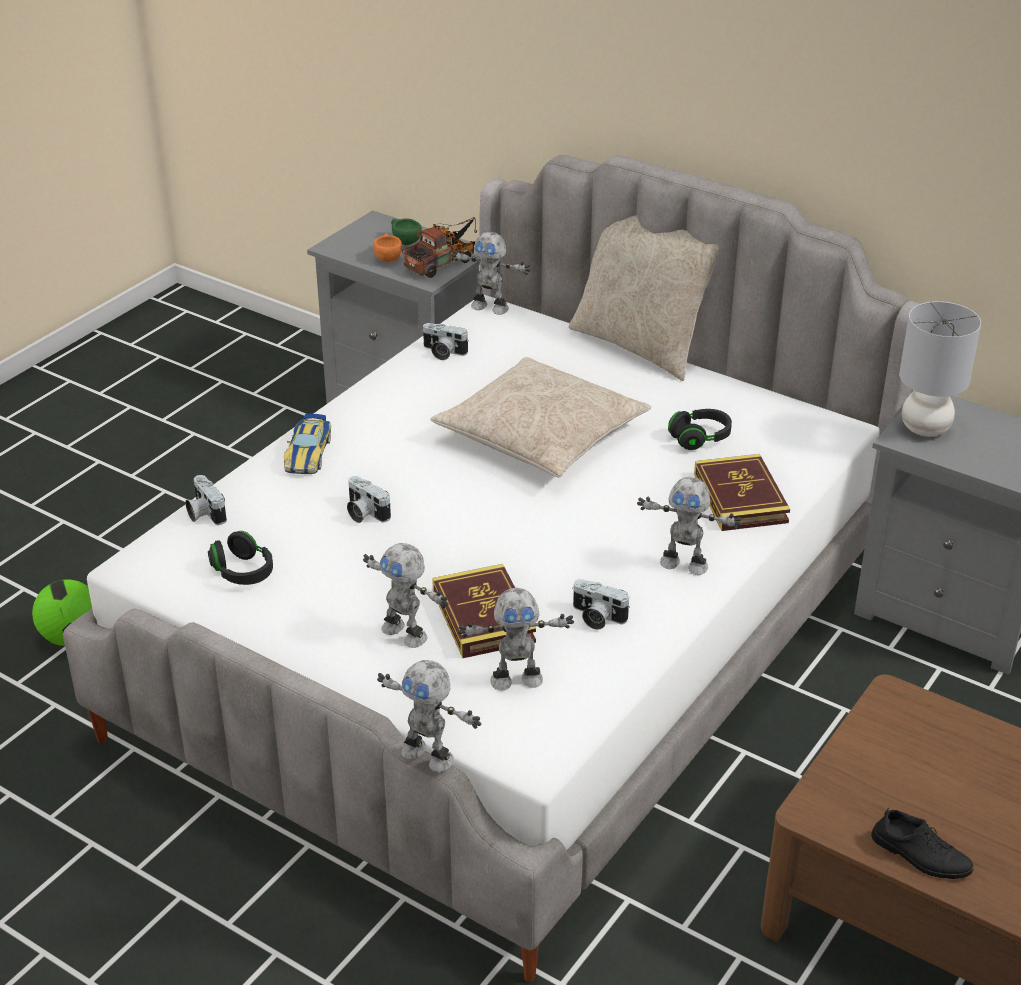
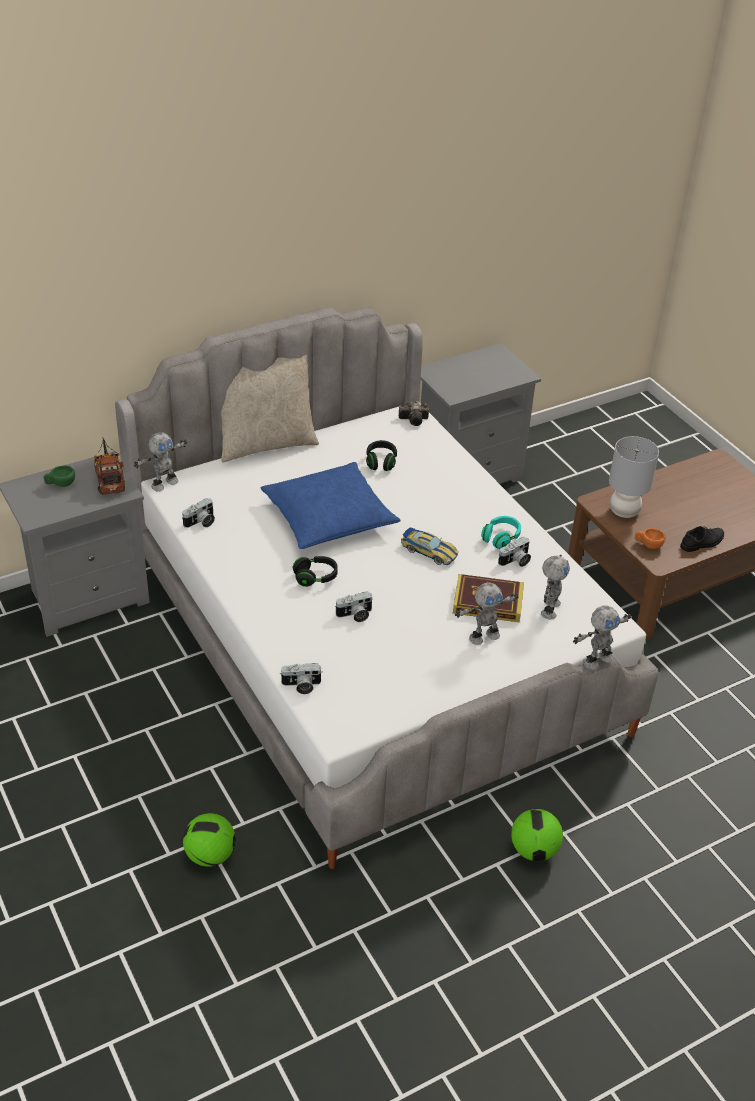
camera: 65 degrees left, 5 degrees up
(226, 928) = (534, 850): none -> football
(242, 572) = (379, 686): black headphones -> black headphones (315, 577)
(308, 453) = (269, 618): toy car -> toy car (429, 551)
(387, 257) = (76, 499): orange cup -> orange cup (648, 545)
(540, 434) = (328, 517): beige pillow -> blue pillow
(636, 589) = (501, 538): none -> turquoise headphones
(684, 564) = (490, 513): toy robot -> none
(740, 498) = (446, 471): book -> none
(829, 437) = (415, 420): none -> camera
(925, 429) = (451, 385): grey table lamp -> grey table lamp (624, 512)

